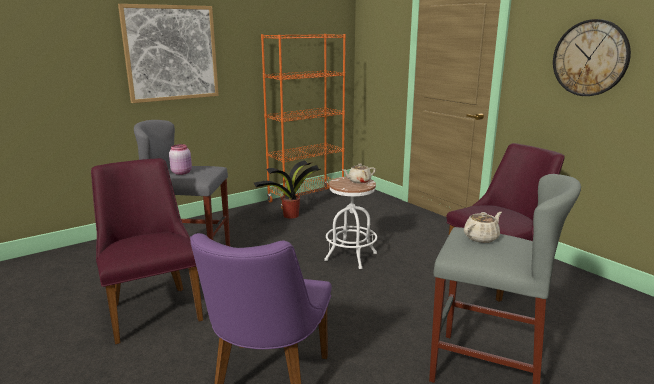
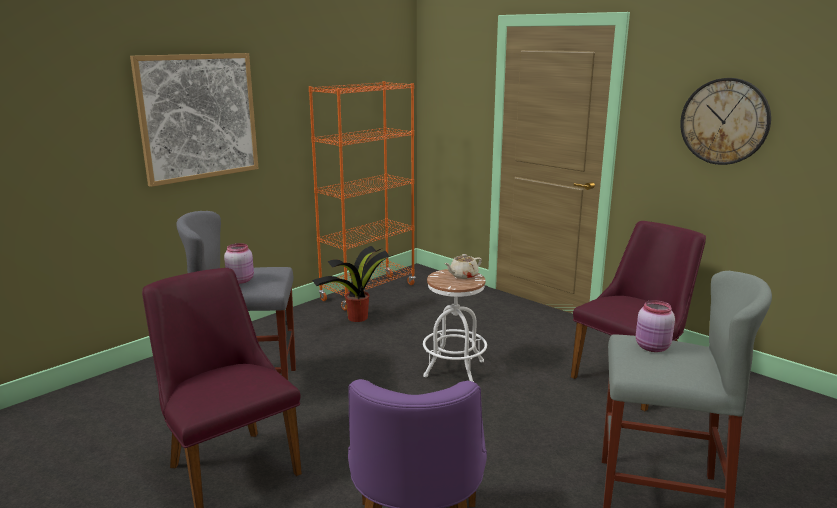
camera: 10 degrees left, 0 degrees up
(481, 238) = (652, 347): beige teapot -> pink jar

